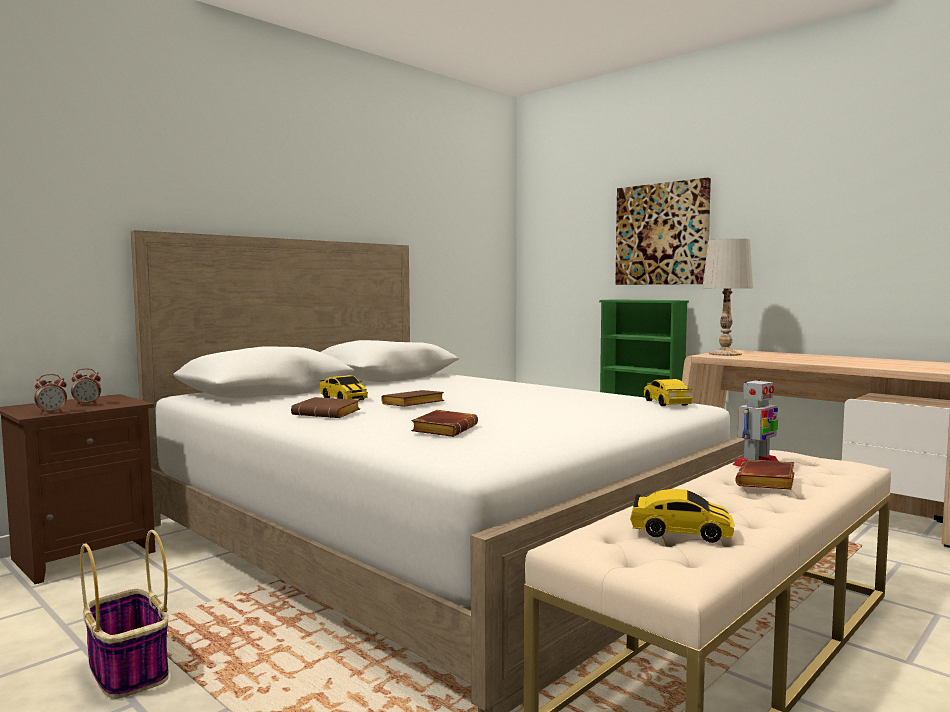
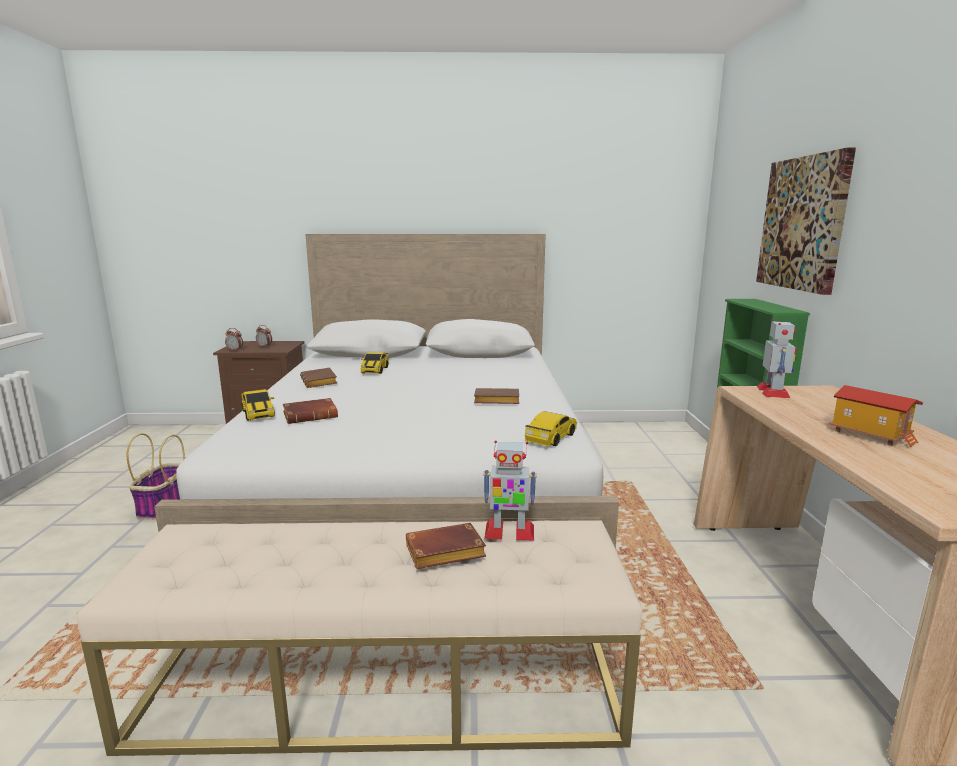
camera: 45 degrees right, 10 degrees up
(412, 404) = (386, 386): brown book -> brown book (495, 401)
(681, 532) = (237, 558): toy car -> toy car (258, 413)
(724, 354) = (773, 392): white table lamp -> toy robot
(828, 359) = (870, 434): none -> toy house

